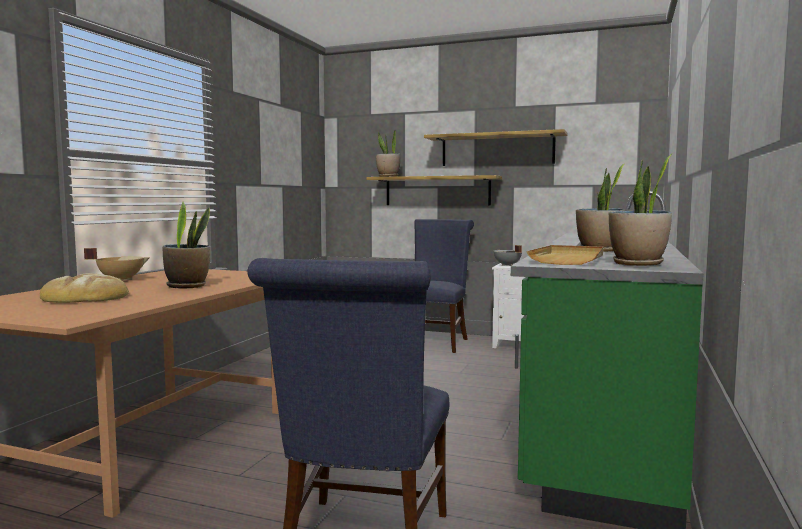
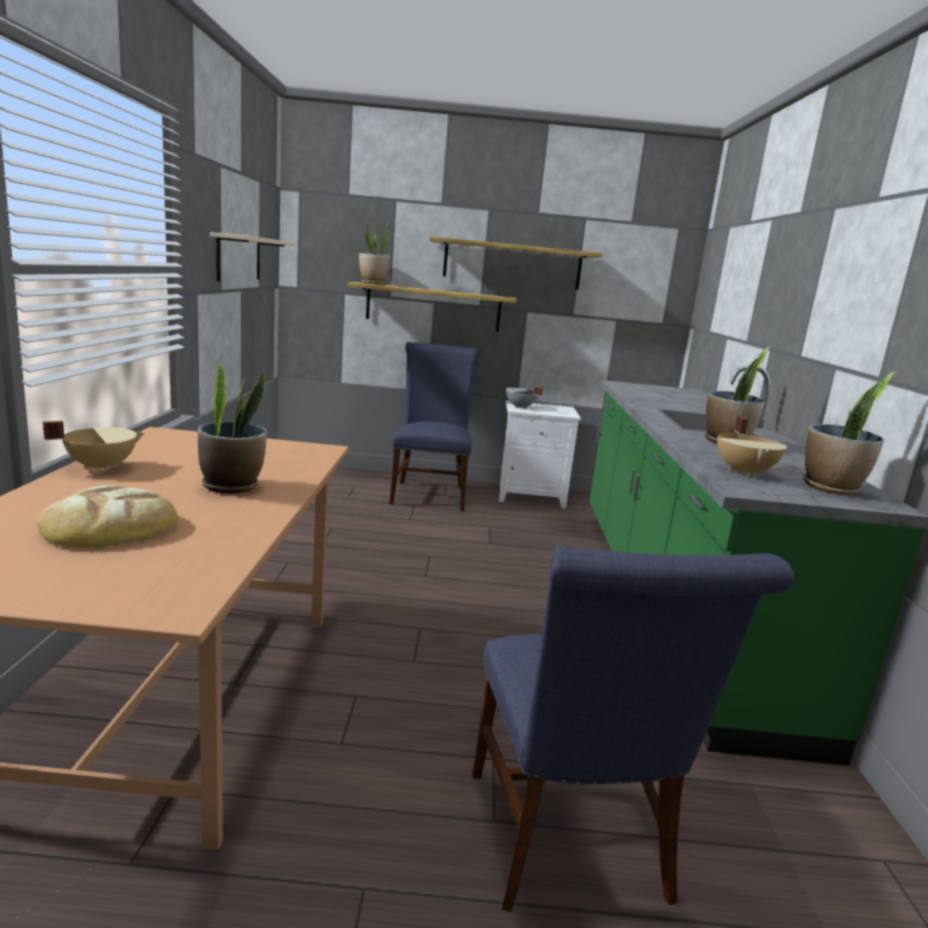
camera: 20 degrees left, 10 degrees up
(278, 163) = (239, 258): none -> beige shelf
(569, 259) = (745, 472): beige tray -> beige cooking pot

